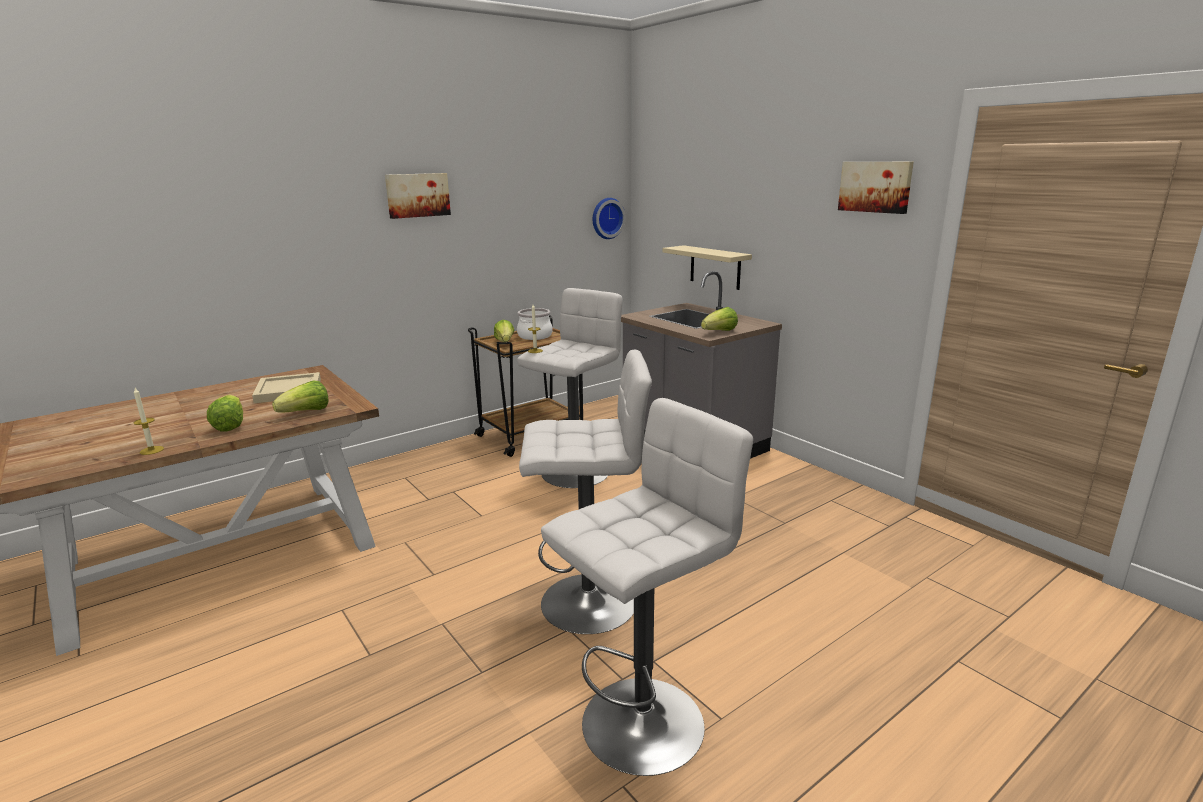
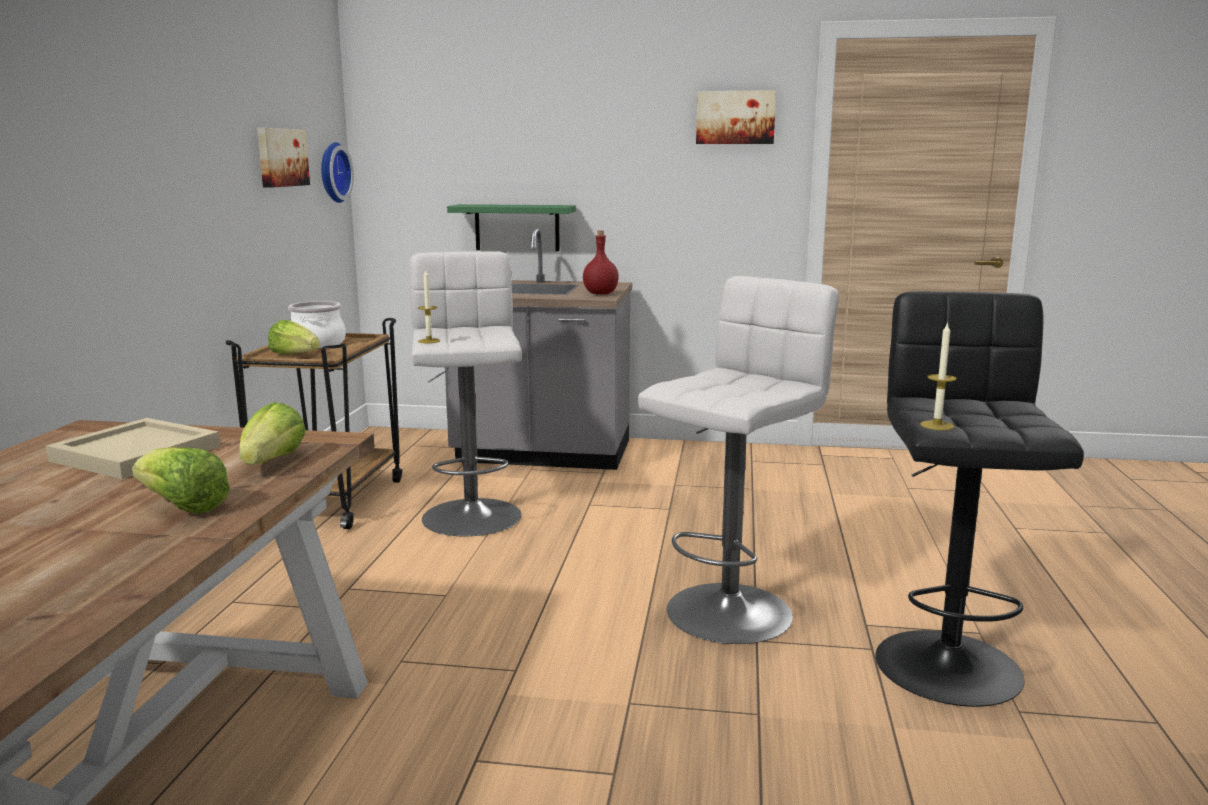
camera: 45 degrees left, 5 degrees down
(151, 450) = (136, 569): candle -> candle (937, 425)
(417, 195) = (148, 112): picture -> picture (281, 157)
(644, 724) = (949, 666): white stool -> black stool
(715, 267) = (517, 227): beige shelf -> green shelf
(720, 332) = (601, 294): lettuce -> red bottle

